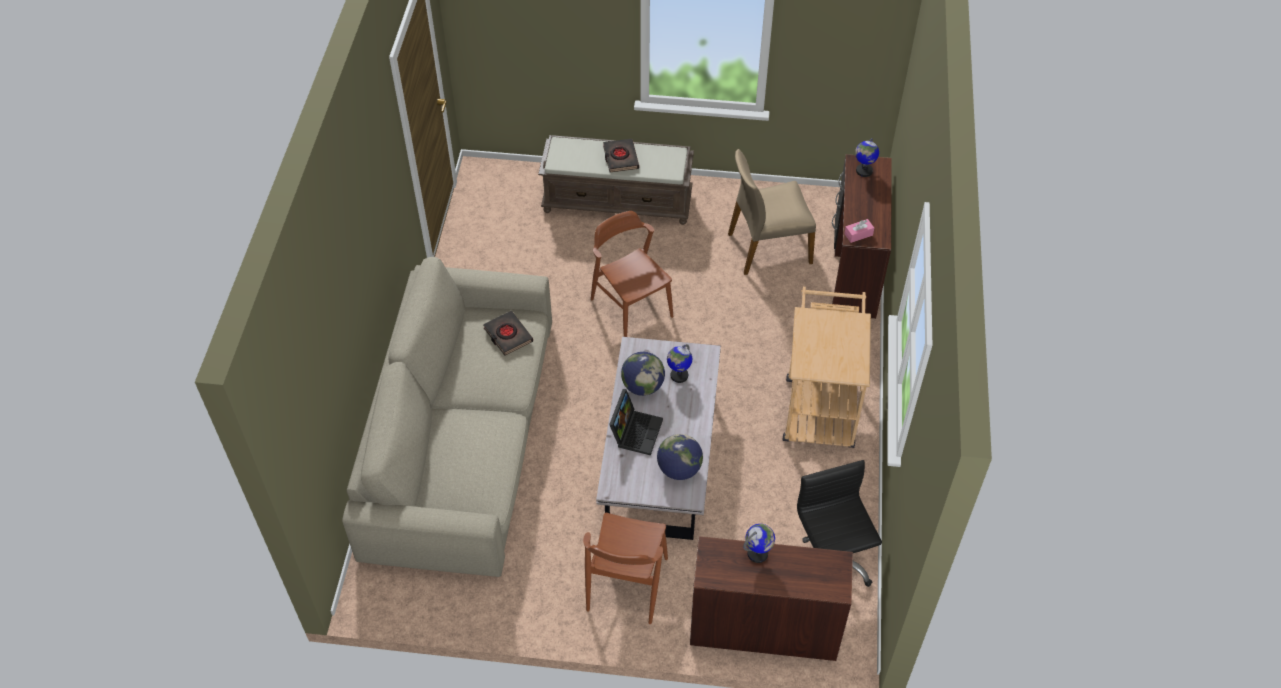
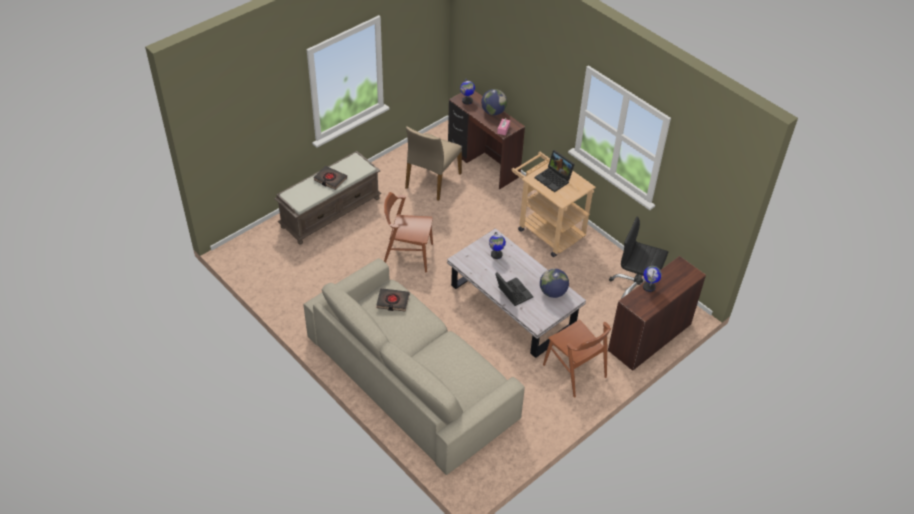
camera: 50 degrees left, 5 degrees down
(643, 386) = (487, 272): globe -> globe (493, 112)
(831, 337) = (554, 179): none -> laptop

